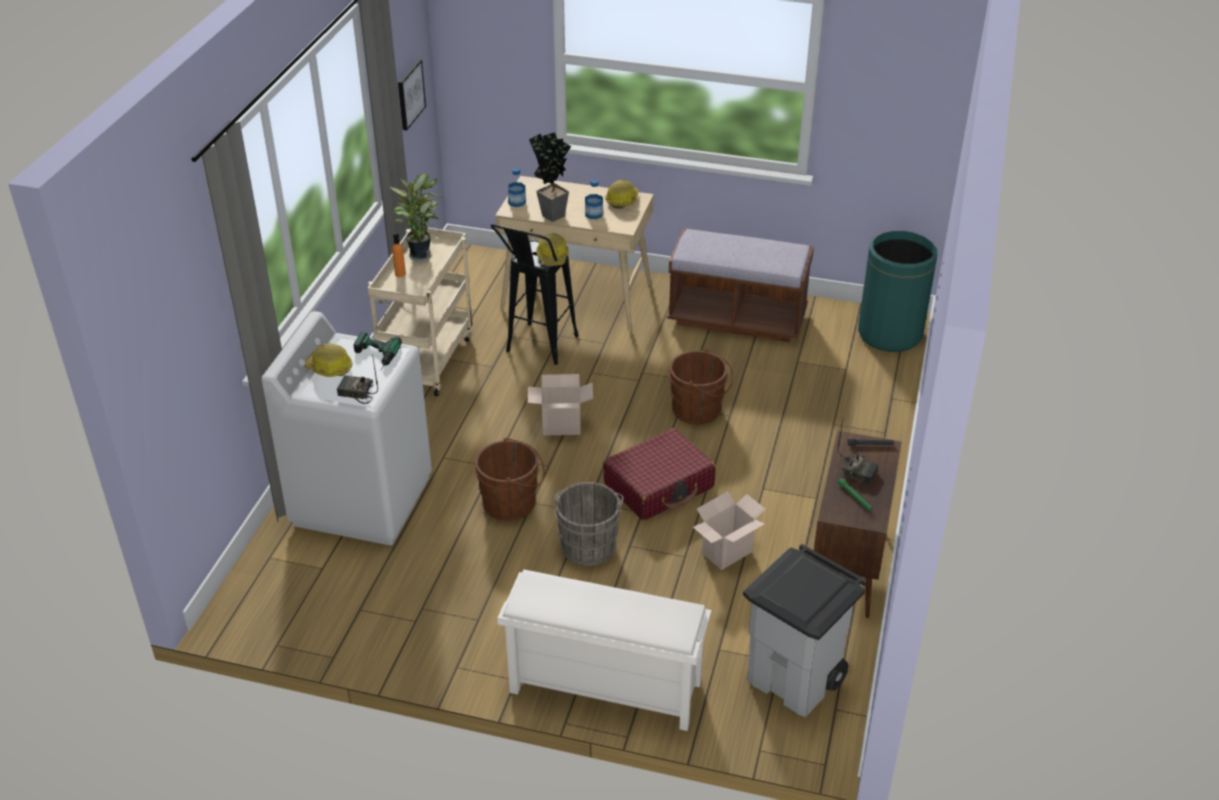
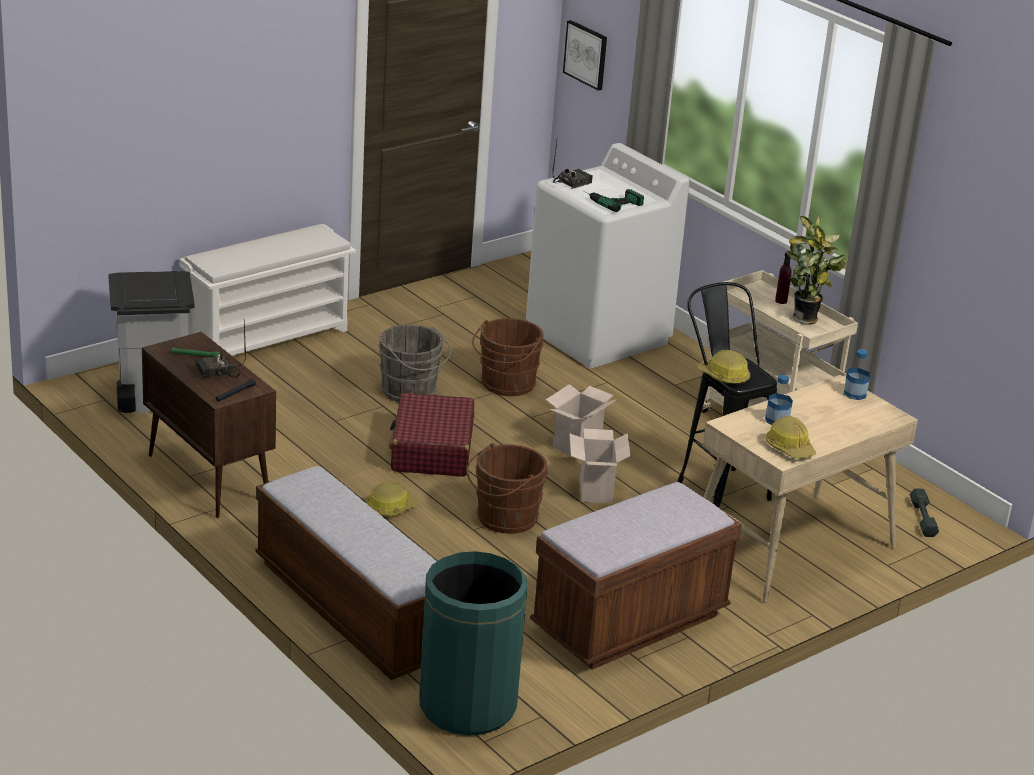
camera: 125 degrees right, 10 degrees down
(329, 368) = (620, 185): hard hat -> hard hat (390, 508)
(400, 274) = (781, 301): orange bottle -> purple bottle
(410, 94) = (985, 252): picture -> picture (586, 54)
(476, 267) = (923, 518): none -> grey dumbbell
(552, 213) = (807, 401): potted plant -> none
(726, 554) = (309, 437): cardboard box -> cardboard box (594, 490)
(878, 415) = (352, 609): none -> bench

